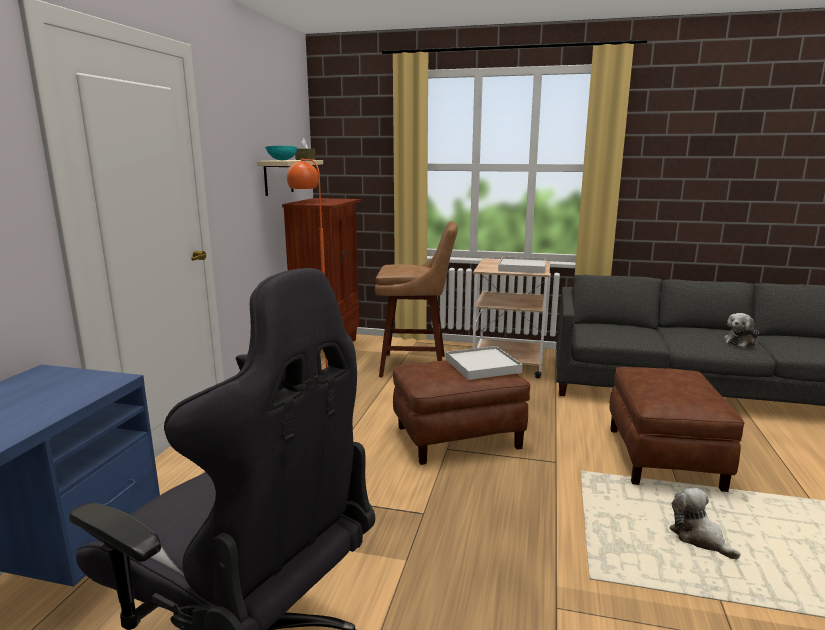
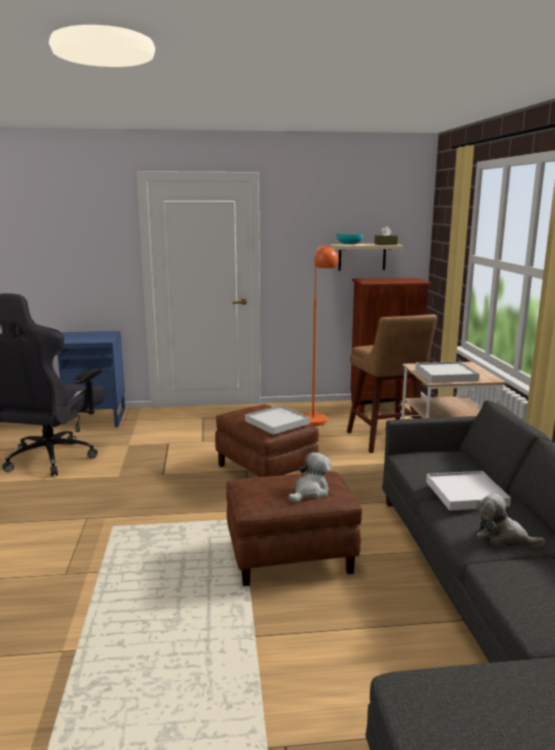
camera: 70 degrees right, 0 degrees up
(671, 335) = (466, 493): none -> white tray
(699, 538) = (168, 567): plush toy -> plush toy (310, 492)

